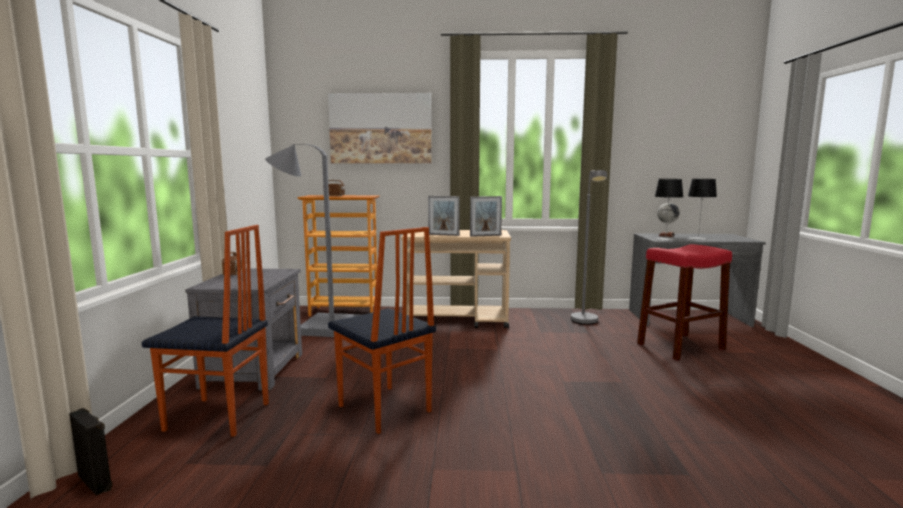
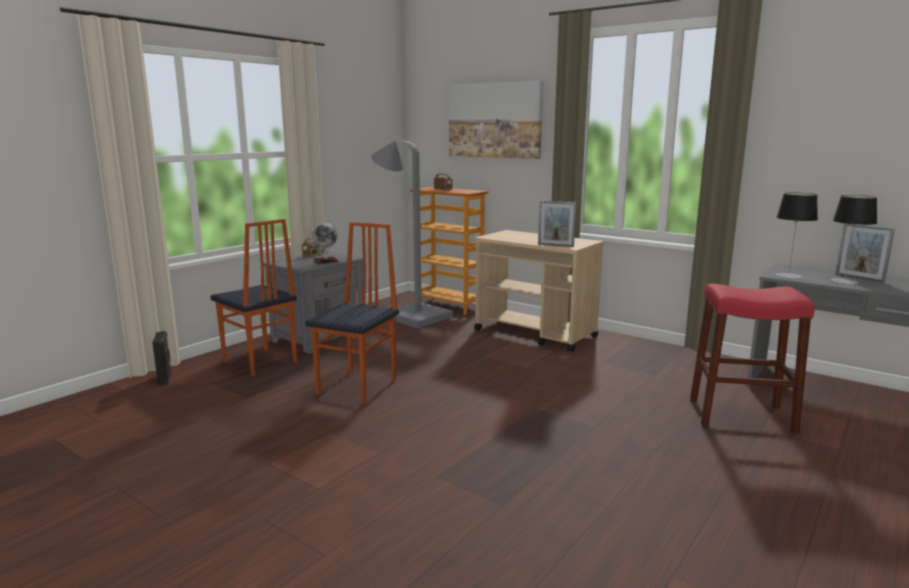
camera: 35 degrees right, 5 degrees up
(383, 409) = (359, 387): chair -> chair turned 150 degrees counterclockwise
(443, 235) = (518, 239): picture frame -> picture frame (859, 278)
(586, 322) = (673, 365): grey floor lamp -> none
(666, 235) = (813, 271): globe -> globe (326, 261)

